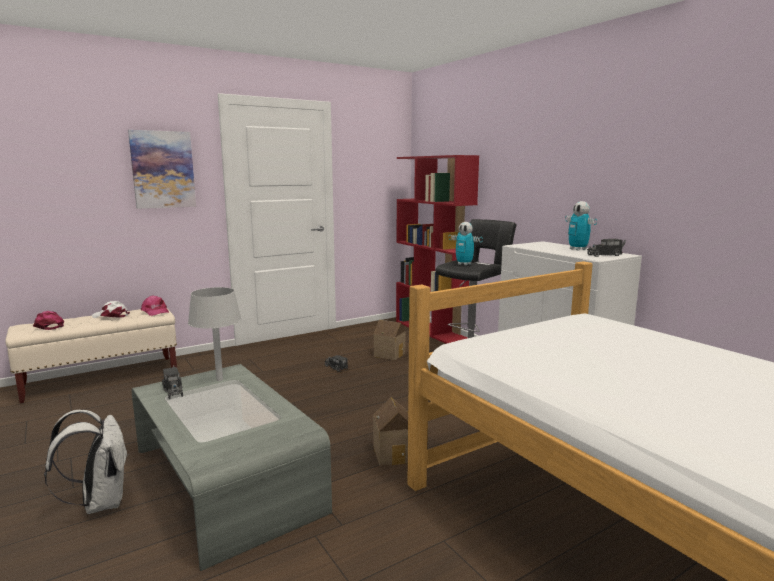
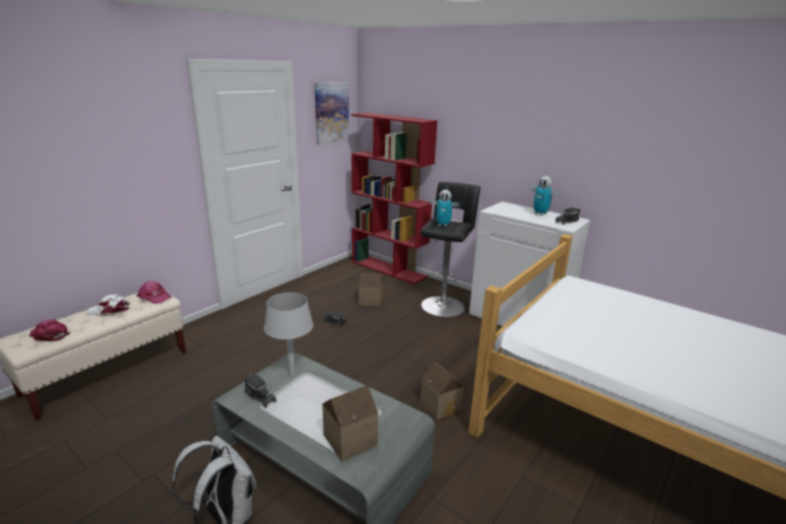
camera: 20 degrees left, 10 degrees up
(163, 169) = (139, 147): picture -> picture (331, 113)
(221, 433) = (348, 438): none -> toy house

